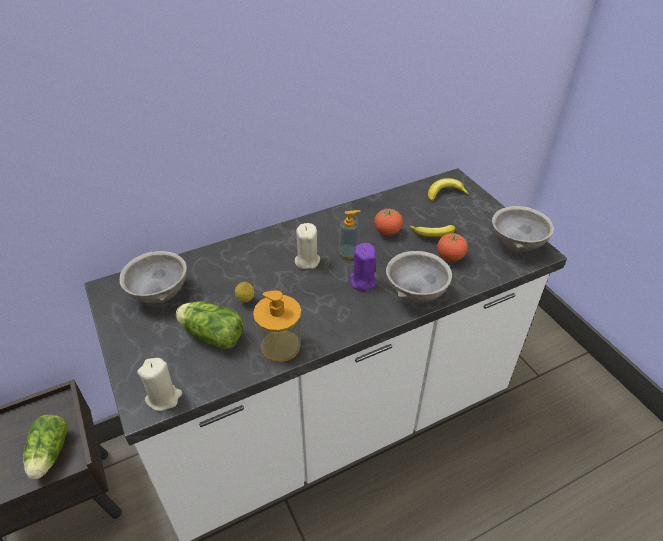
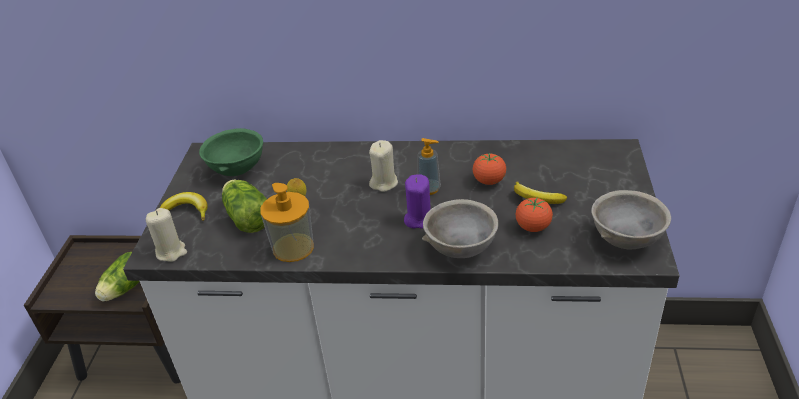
camera: 35 degrees right, 5 degrees down
(159, 294) = (236, 170): grey bowl -> green bowl
(445, 193) = (593, 161): banana -> banana (187, 211)

